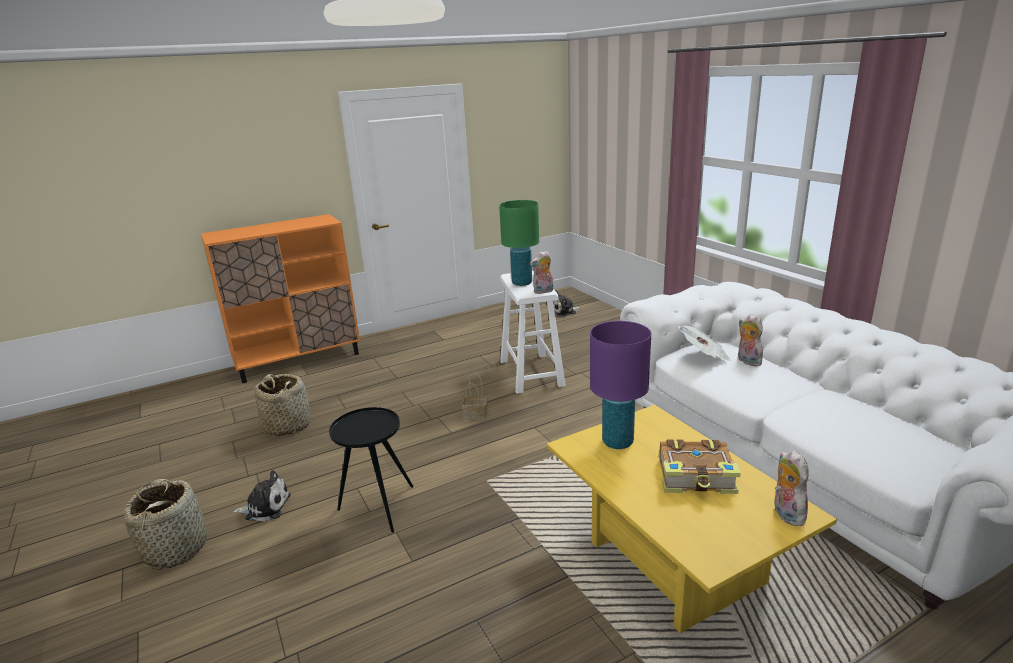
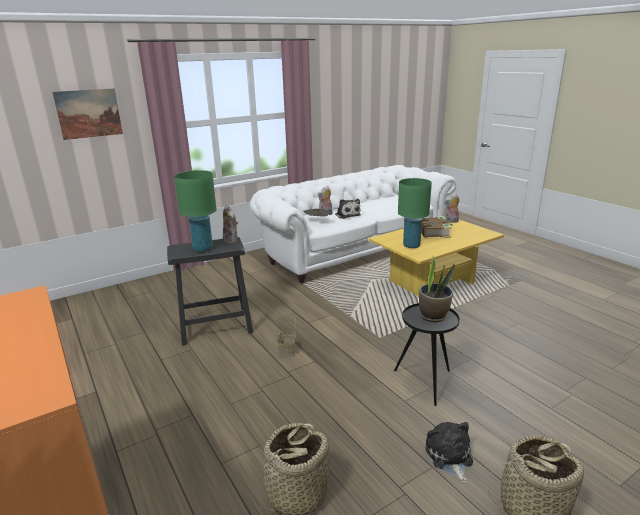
camera: 95 degrees left, 0 degrees up
(368, 430) = (433, 316): none -> potted plant
(531, 373) = (216, 327): white stool -> black stool
(564, 311) = (79, 314): plush toy -> plush toy (347, 215)
(617, 442) = (411, 246): purple table lamp -> green table lamp
(640, 130) = (89, 113): none -> picture

